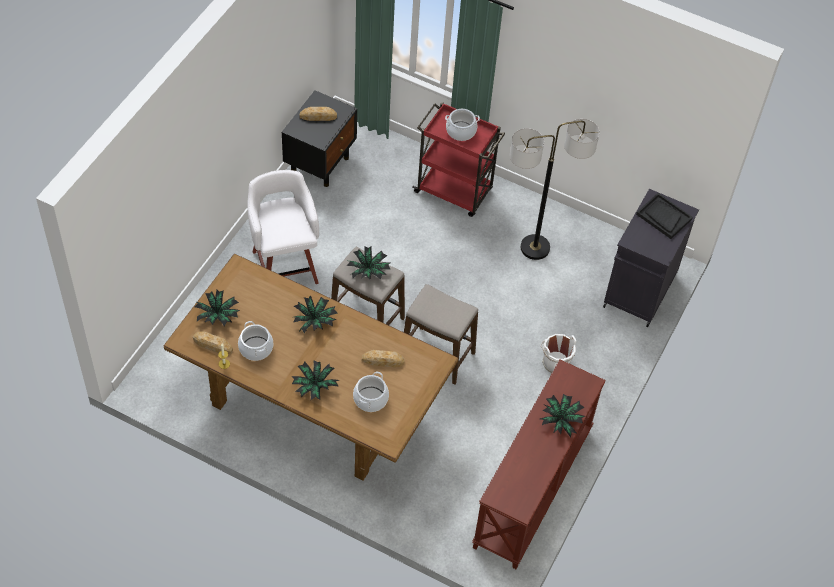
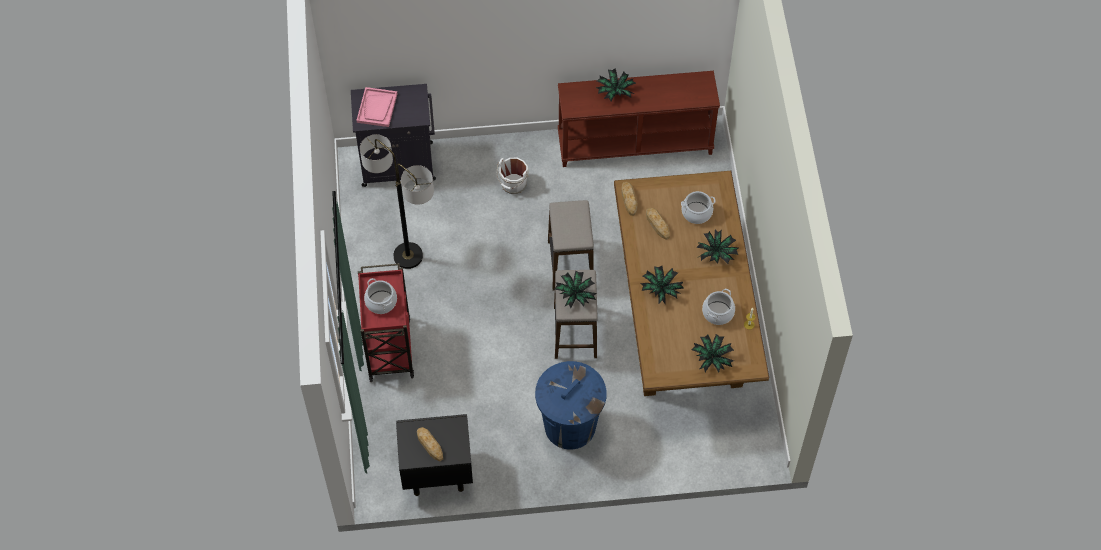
camera: 120 degrees left, 5 degrees up
(212, 345) = (739, 344): bread -> bread (629, 199)
(285, 265) = (569, 426): white stool -> blue trash can
(663, 217) = (377, 108): black tray -> pink tray

